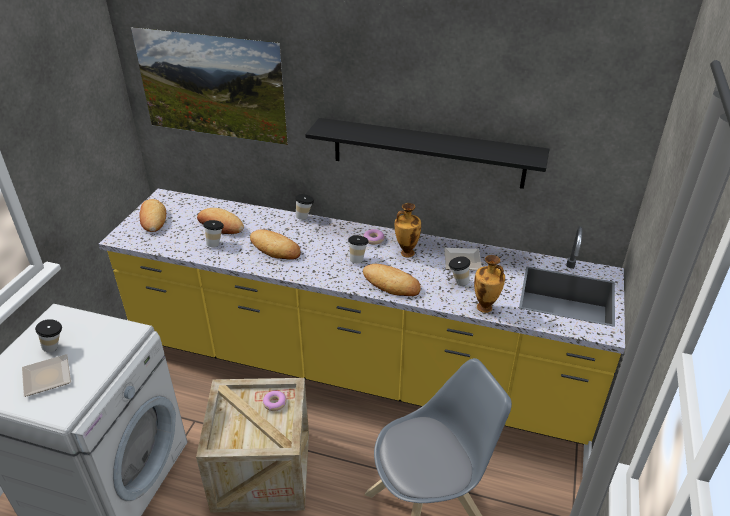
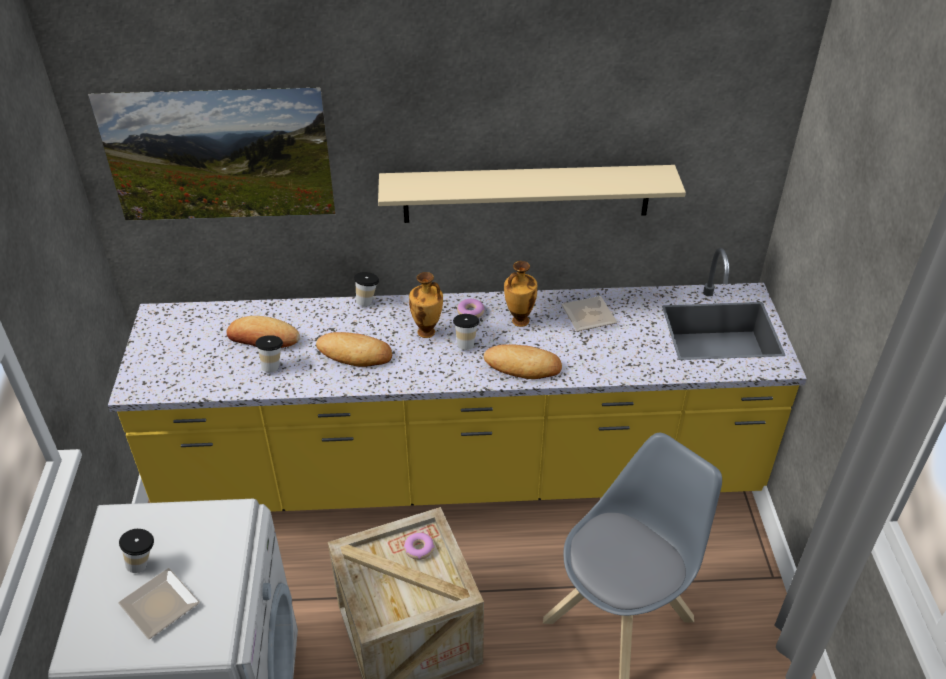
camera: 20 degrees left, 5 degrees up
(152, 219) = (163, 351): bread -> none
(428, 153) = (526, 193): black shelf -> beige shelf
(458, 282) = (597, 344): cup -> none
(485, 308) = (643, 369): vase -> vase (427, 332)

